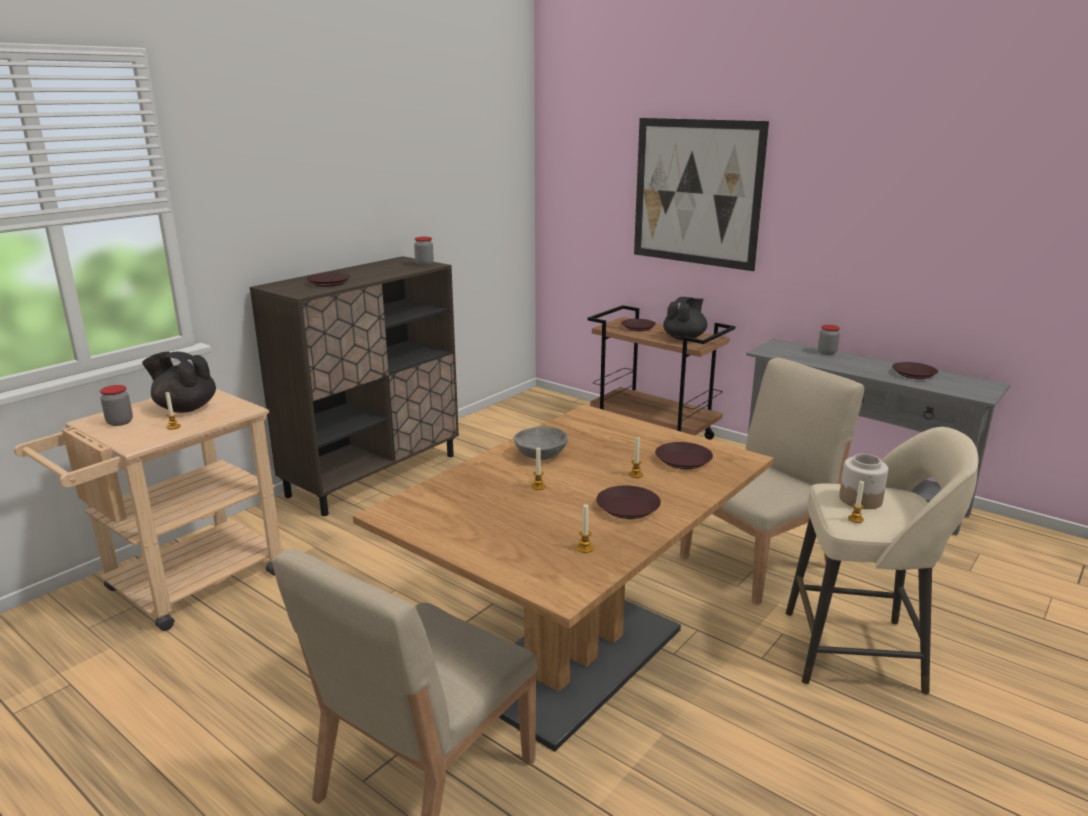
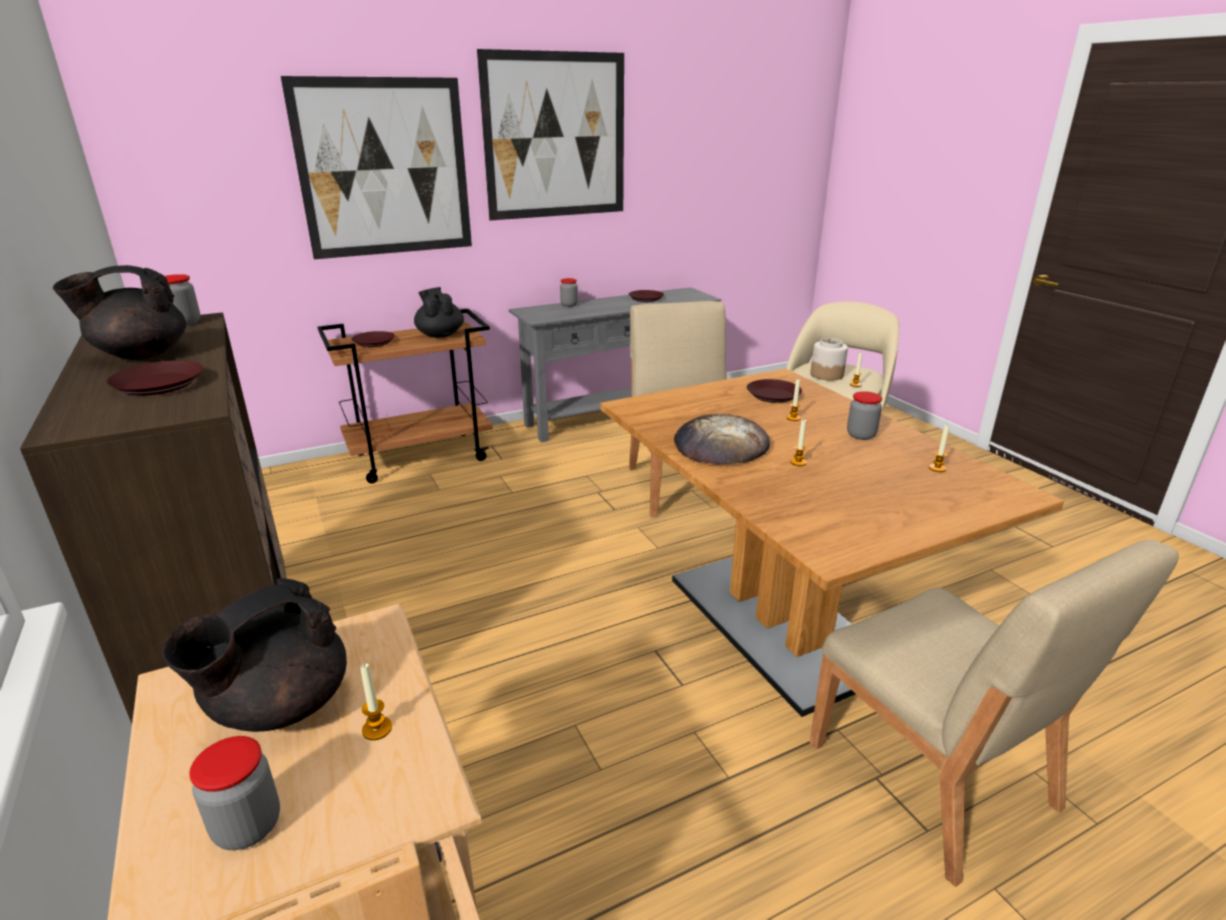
camera: 65 degrees left, 5 degrees up
(367, 271) = (140, 355): none -> black teapot
(541, 455) = (720, 446): grey bowl -> bread
(628, 507) = (861, 435): brown plate -> jar
(858, 181) = (555, 137): none -> picture

